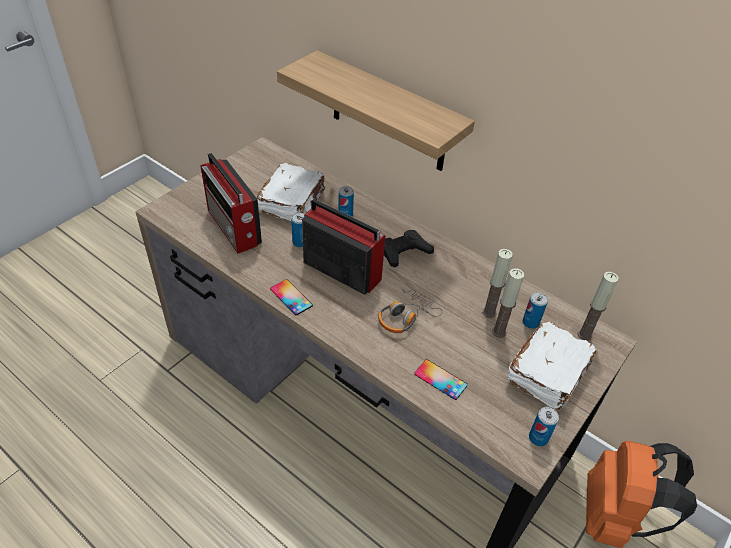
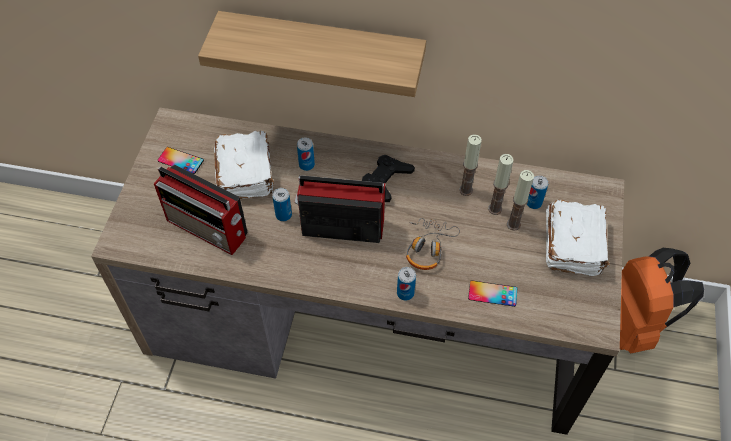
camera: 25 degrees left, 10 degrees up
(291, 297) = (315, 277): phone -> phone (180, 160)
(538, 438) = (596, 307): can -> can (405, 293)
(584, 334) = (582, 193): candle -> candle (466, 190)

